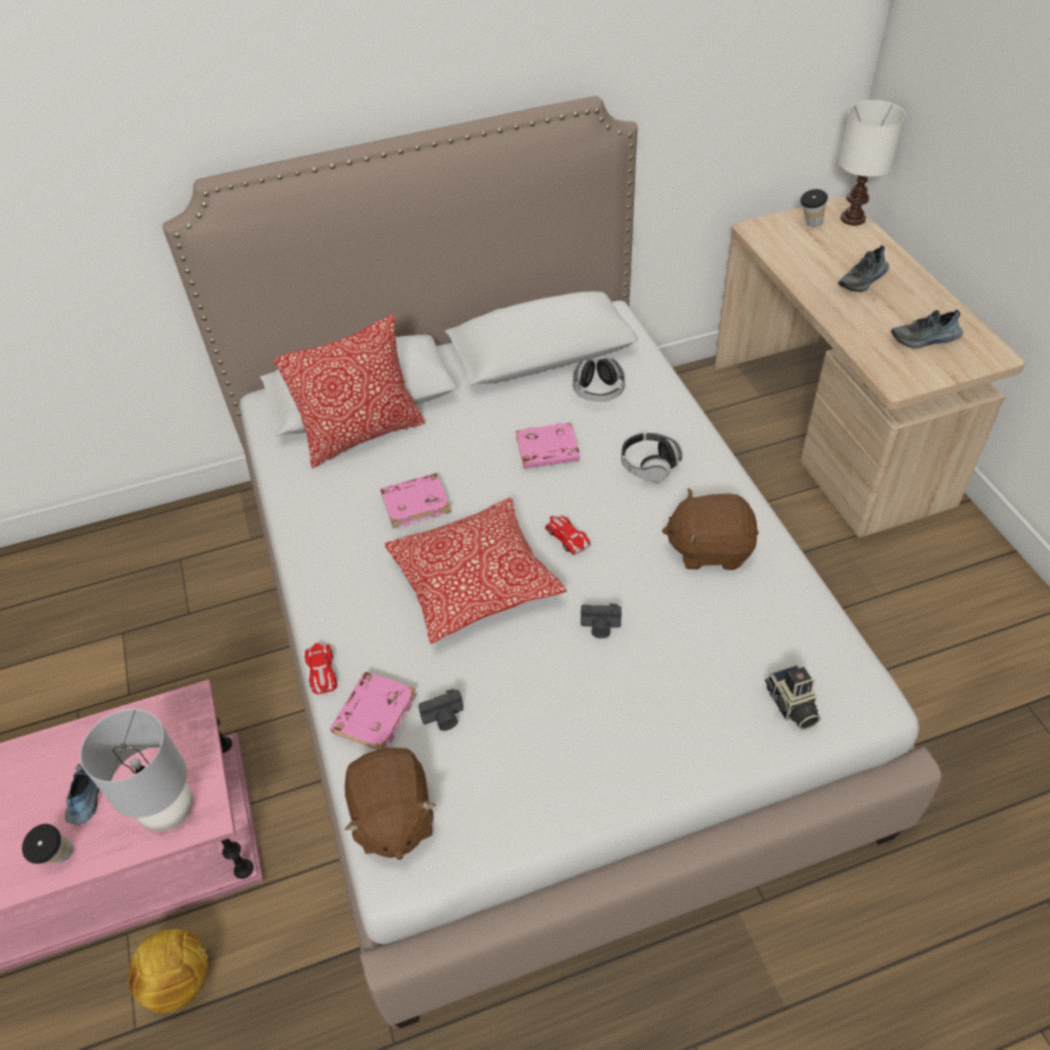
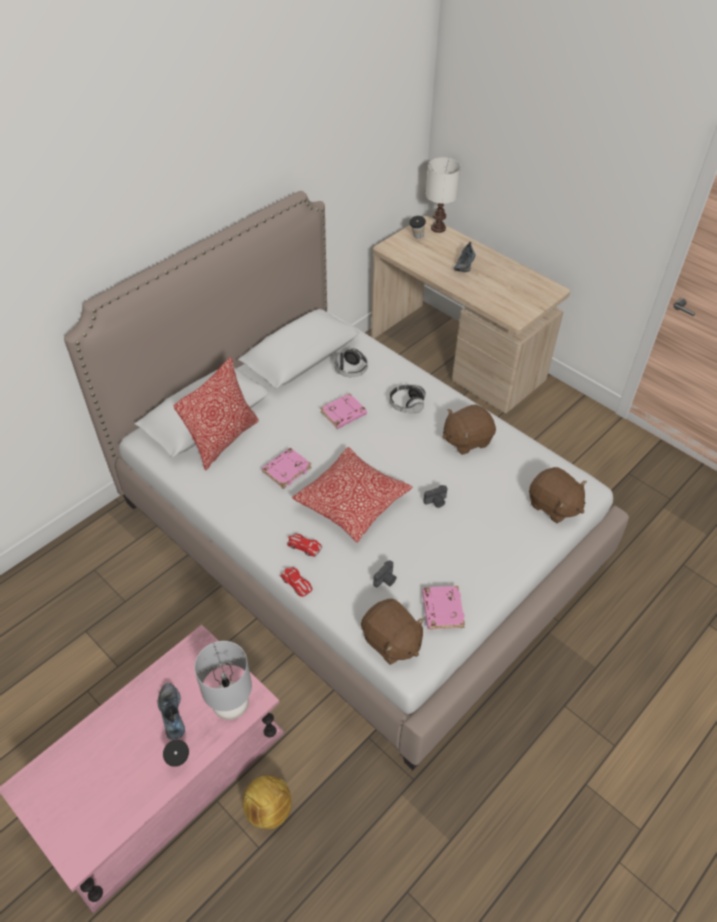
camera: 30 degrees left, 0 degrees up
(374, 714) = (344, 593): pink book -> pink book (441, 609)
(567, 537) = (387, 459): toy car -> toy car (304, 546)
(791, 706) = (553, 506): camera -> brown plush toy
(925, 339) = (515, 290): shoe -> none

